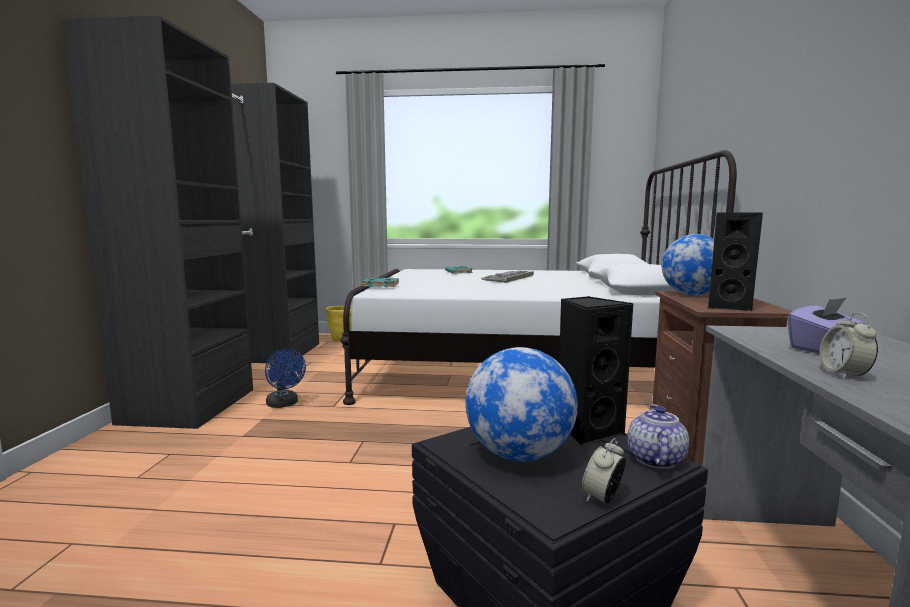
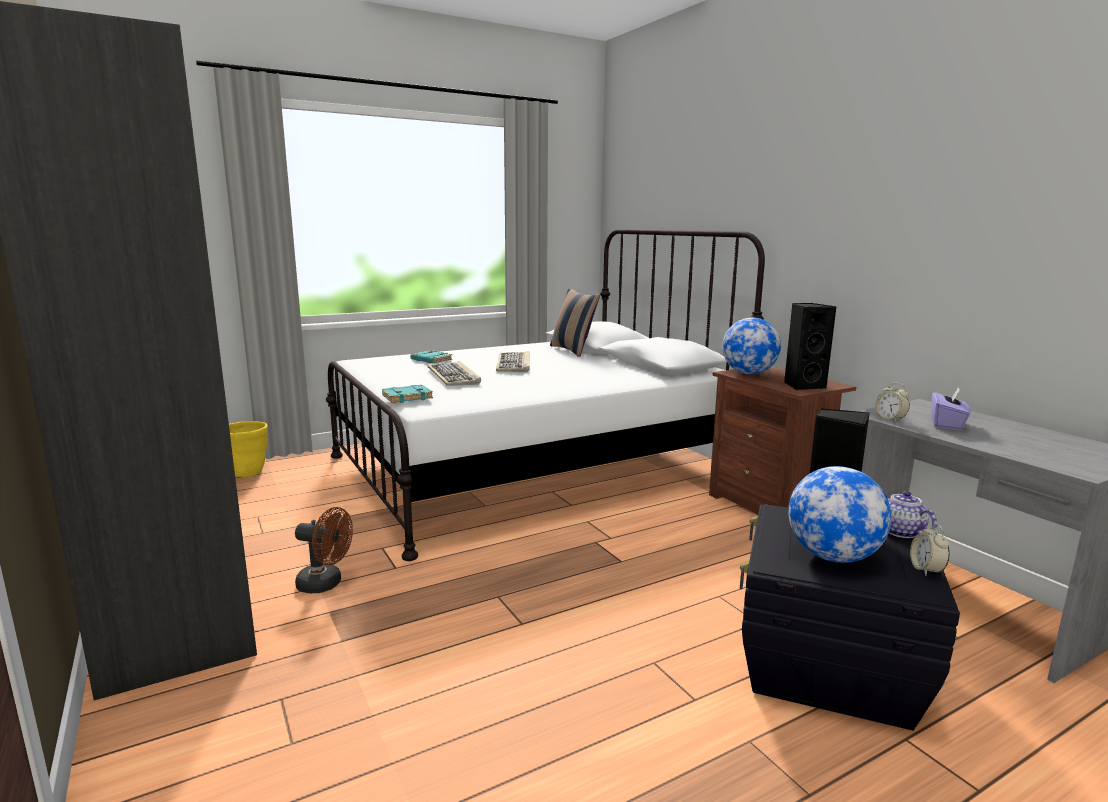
camera: 35 degrees left, 5 degrees up
(284, 404) = (326, 584): blue fan -> brown fan
(446, 280) = (454, 377): none -> keyboard
(582, 275) = (572, 350): none -> pillow
(844, 374) = (998, 445): alarm clock -> alarm clock (890, 419)

